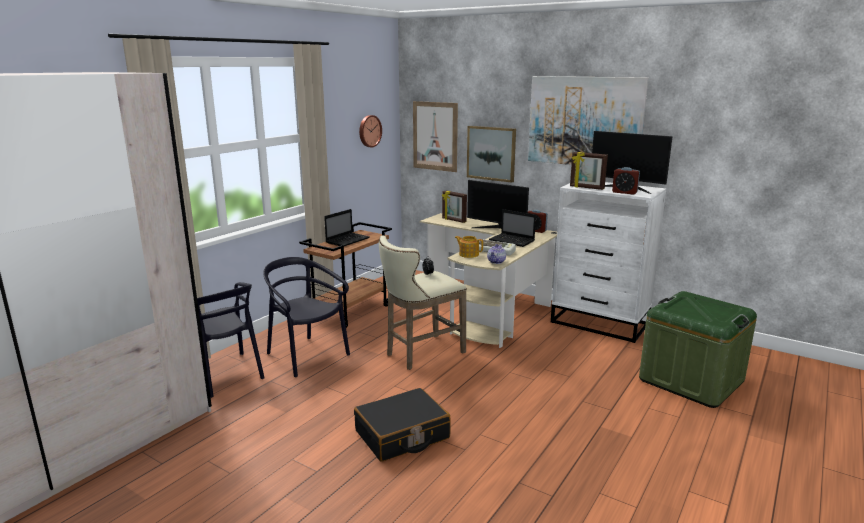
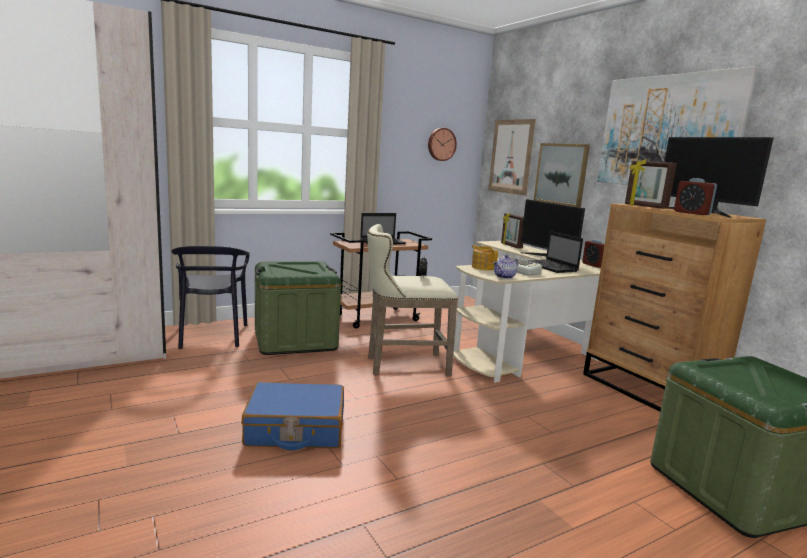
camera: 25 degrees right, 5 degrees down
(306, 356) = (295, 340): black chair -> green storage box
(402, 435) = (295, 429): black suitcase -> blue suitcase
(600, 323) = (649, 391): white dresser -> brown dresser

